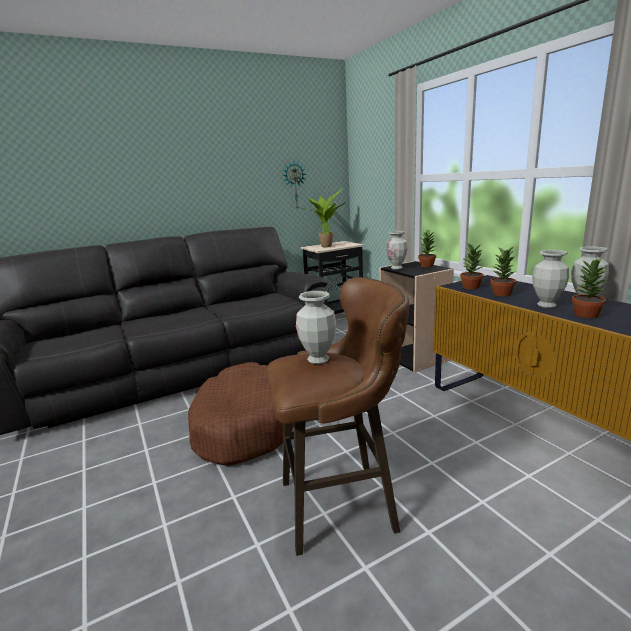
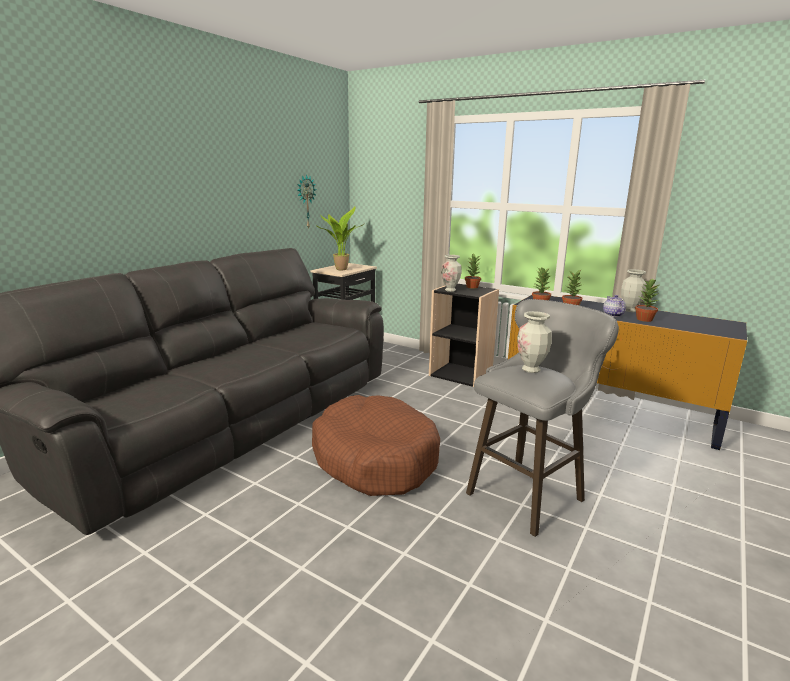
camera: 30 degrees left, 0 degrees up
(342, 504) = (528, 495): brown stool -> grey stool
(546, 305) = (612, 315): vase -> teapot

